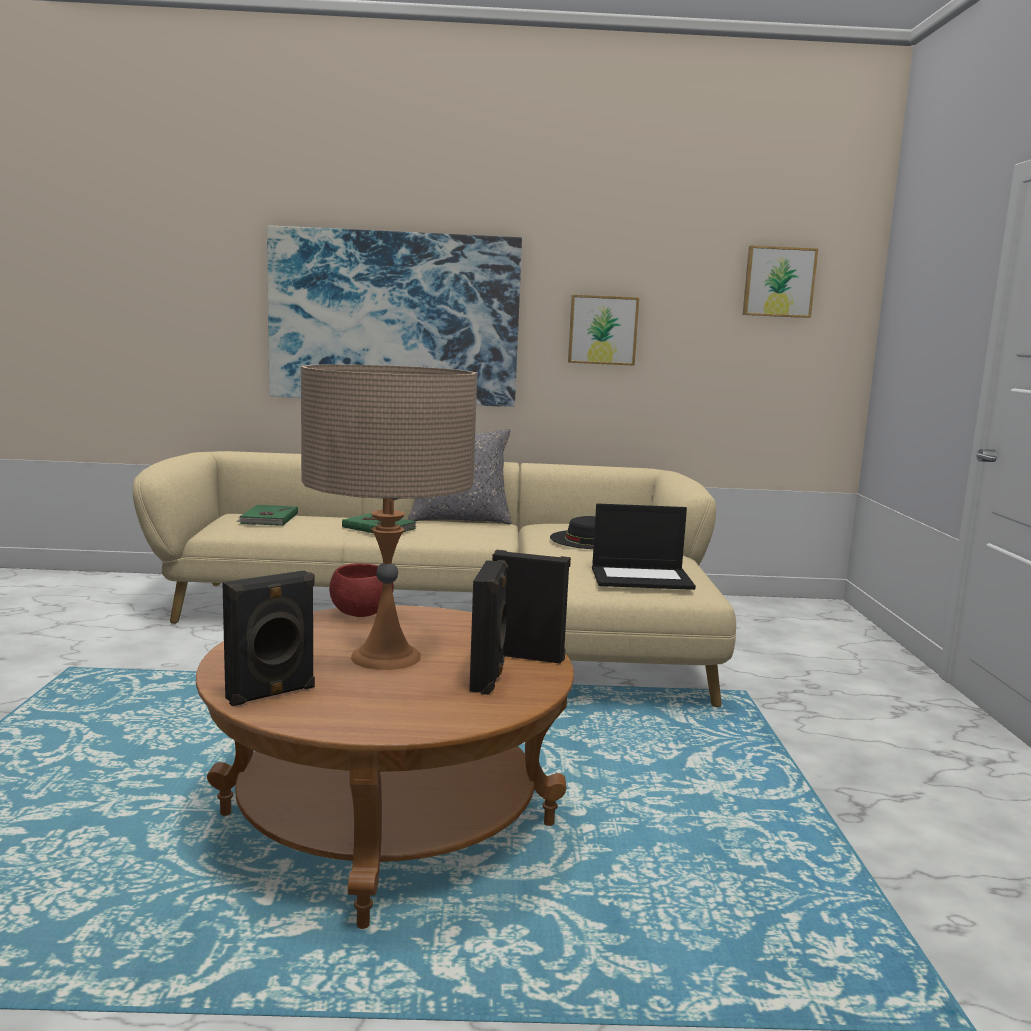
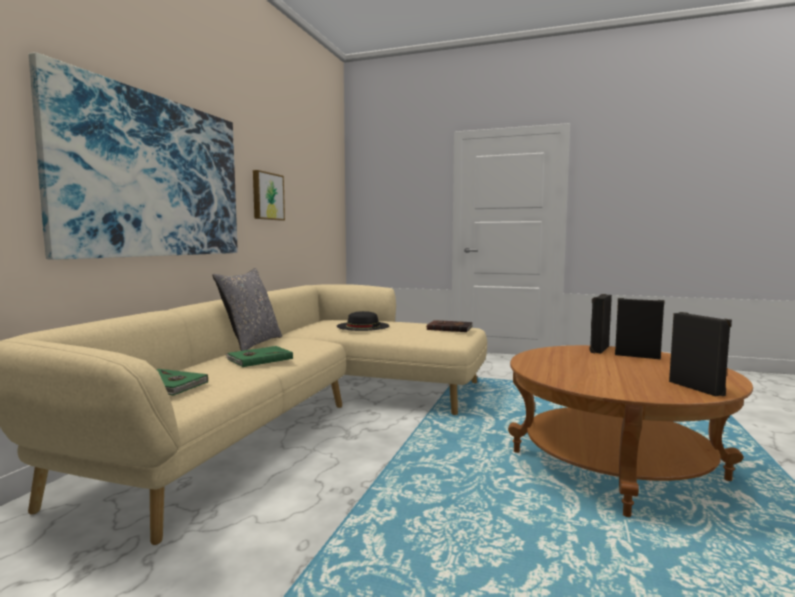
camera: 70 degrees left, 5 degrees down
(360, 614) = (535, 368): red bowl -> none
(386, 656) = (615, 367): beige table lamp -> none
(642, 578) = (449, 328): laptop -> brown book
(778, 282) = (321, 173): picture -> none

